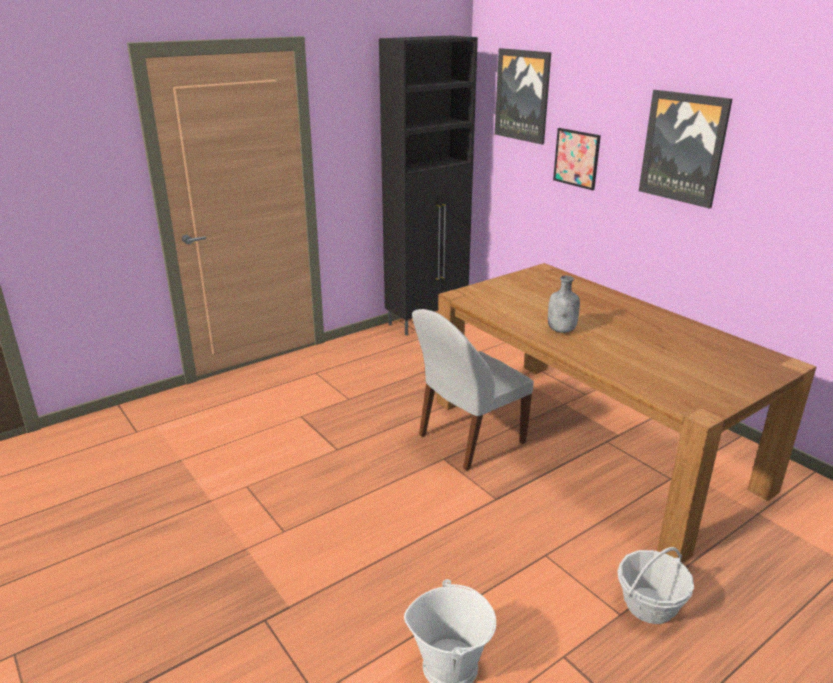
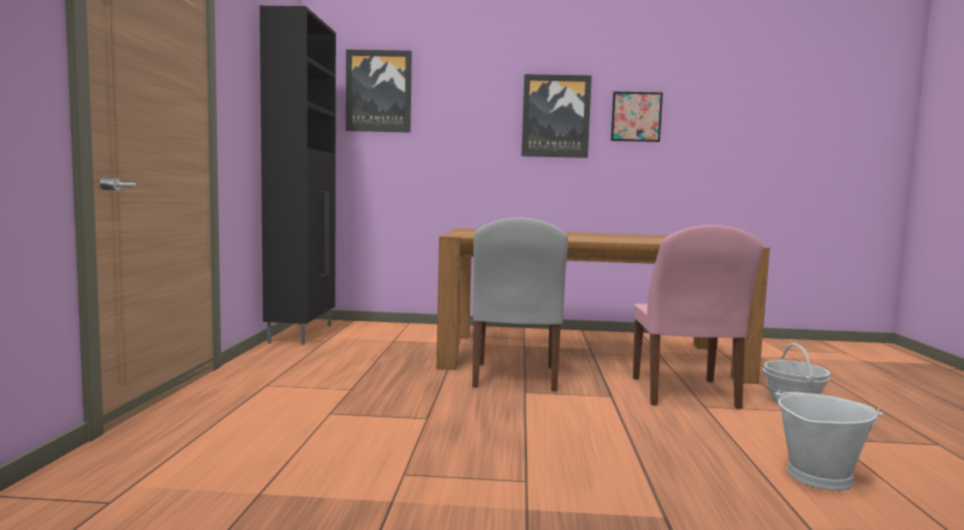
camera: 50 degrees left, 20 degrees down
(562, 330) = (578, 238): grey bottle -> none
(564, 532) = (684, 394): none -> pink chair
(576, 158) = (449, 140): picture -> picture (636, 116)

